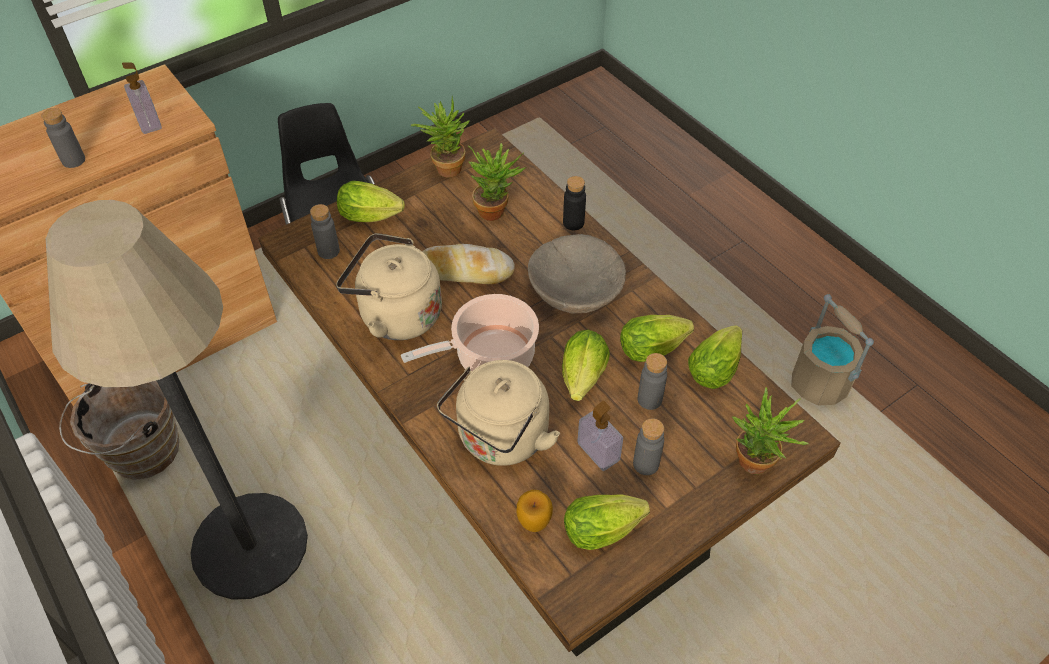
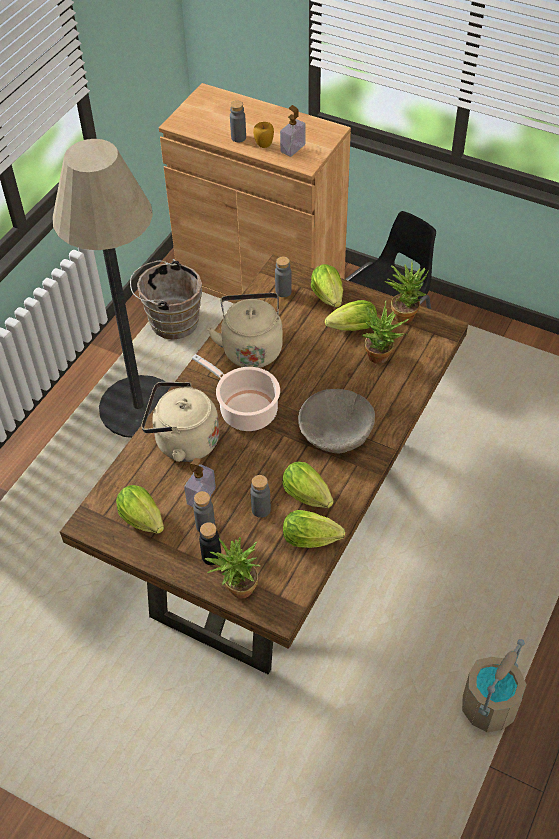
camera: 65 degrees right, 0 degrees up
(463, 271) = (311, 365): bread -> none
(534, 522) = (131, 483): apple -> apple (264, 144)
(573, 223) = (400, 406): black bottle -> black bottle (211, 556)
(582, 380) = (255, 466): lettuce -> lettuce (349, 328)

